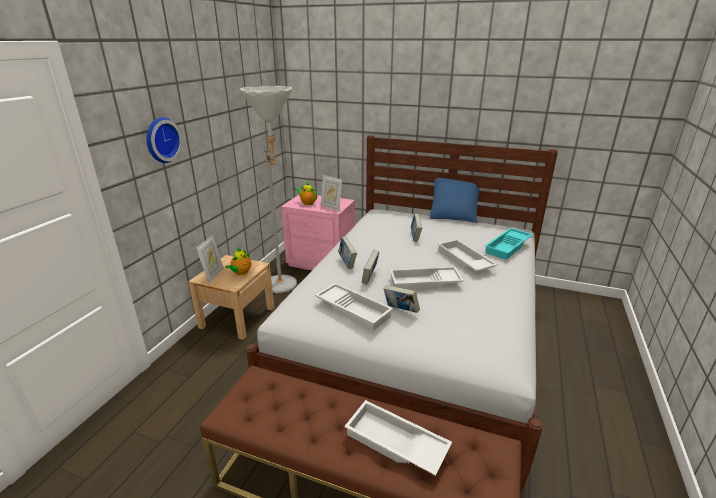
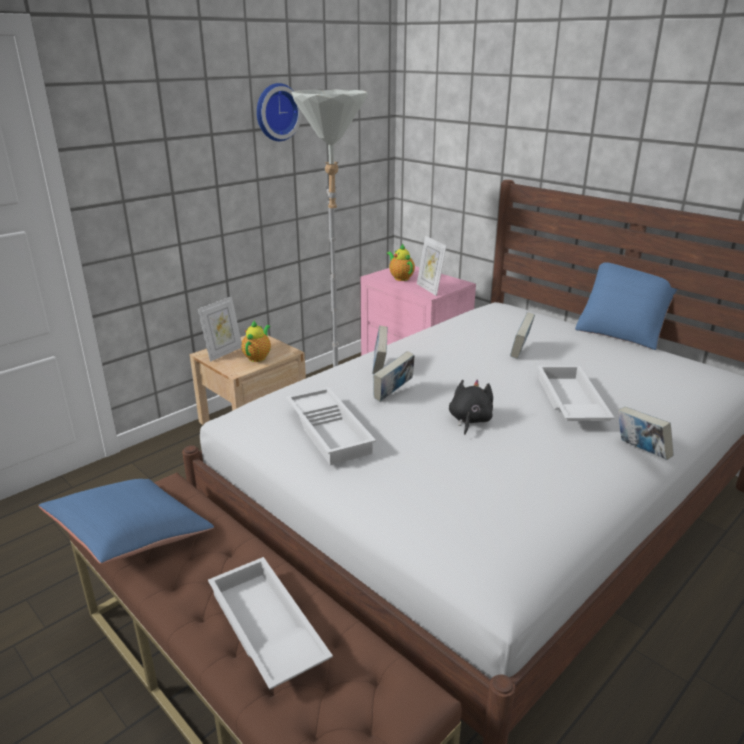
camera: 25 degrees right, 0 degrees up
(161, 140) = (169, 154): wall clock -> wall clock (276, 112)
(241, 273) = (258, 357): teapot -> teapot turned 150 degrees clockwise
(258, 417) = (131, 536): none -> blue pillow
(400, 310) = (396, 449): book -> book (640, 452)
(424, 283) = (469, 420): white tray -> black plush toy
(508, 247) = (675, 398): turquoise tray -> none

